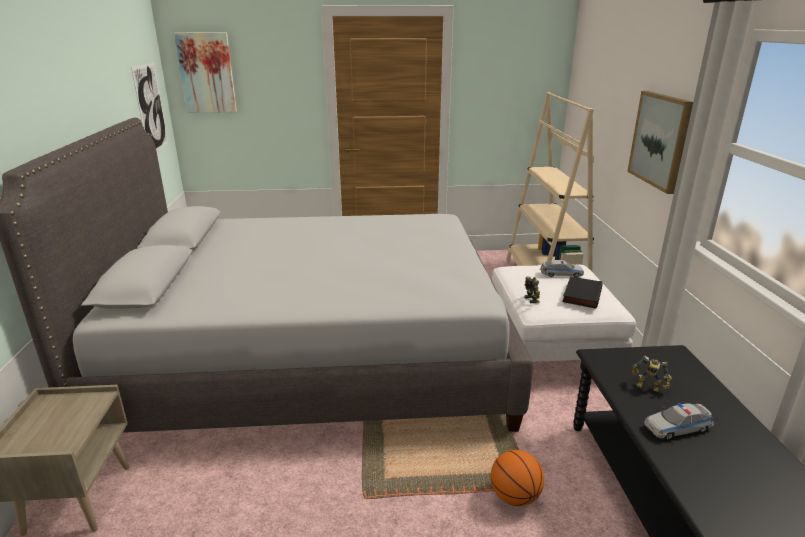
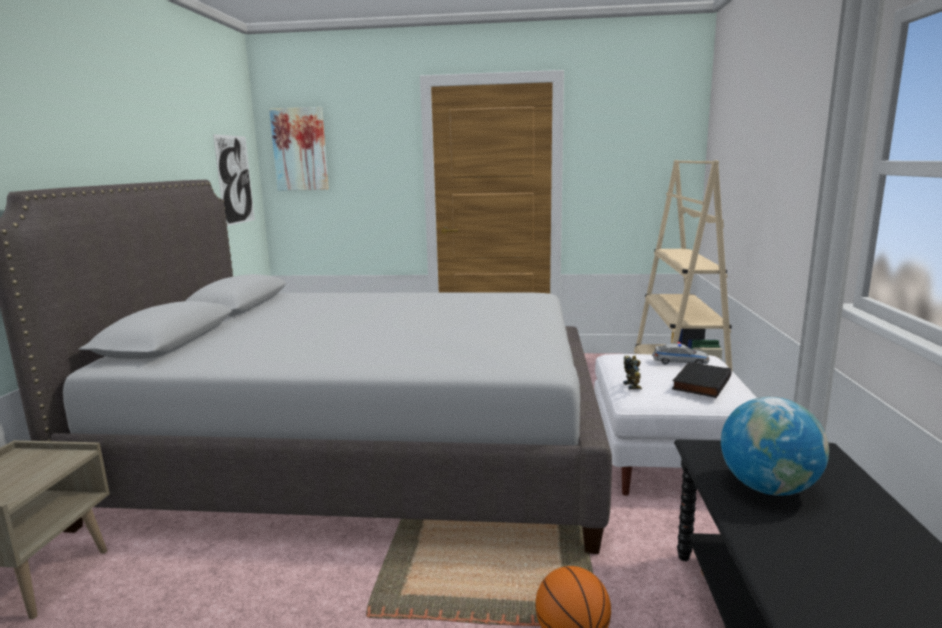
camera: 10 degrees right, 10 degrees down
(648, 387) = (768, 488): toy robot -> globe
(660, 140) = (800, 186): picture -> none
(677, 427) = (801, 540): toy car -> none

